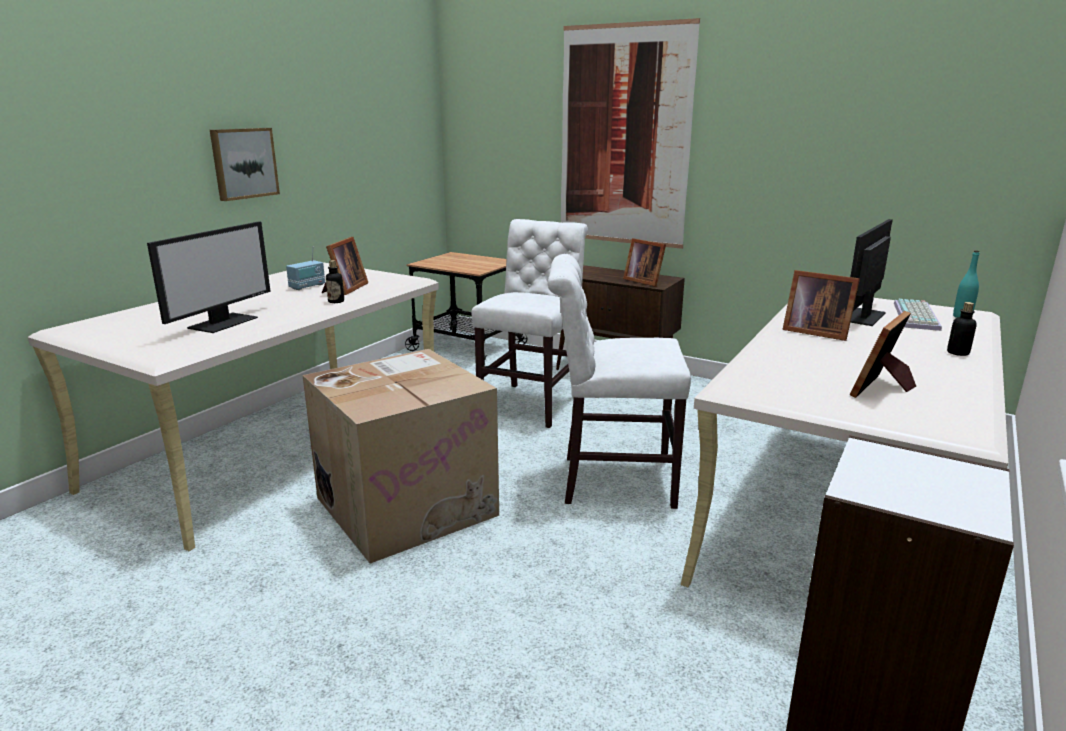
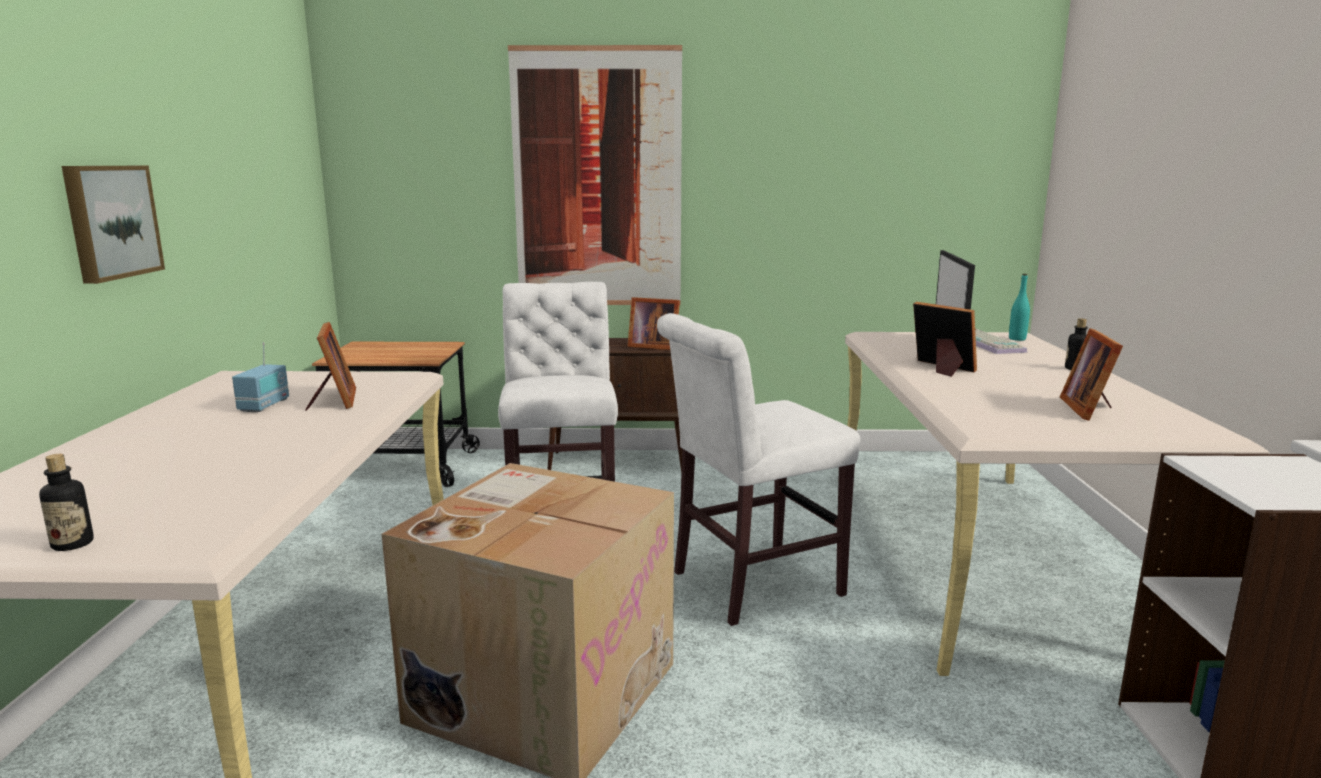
camera: 30 degrees left, 5 degrees down
(222, 322) = (212, 476): monitor -> none
(336, 301) = (351, 418): bottle -> bottle (72, 544)
(814, 332) = (941, 368): picture frame -> picture frame turned 135 degrees counterclockwise

